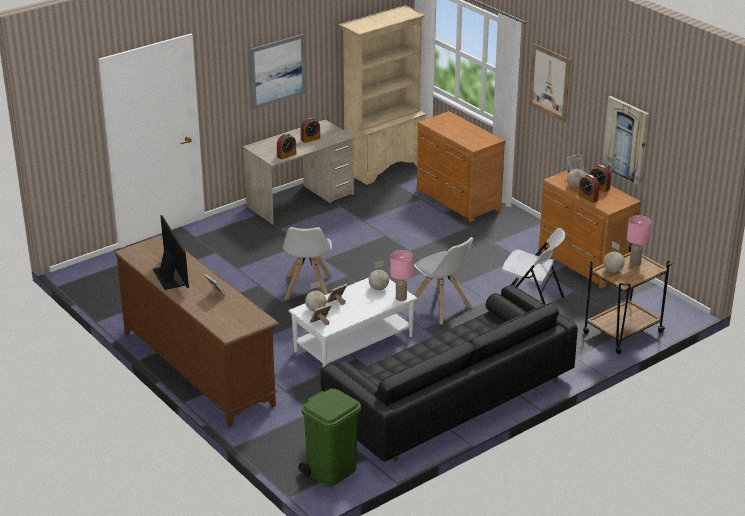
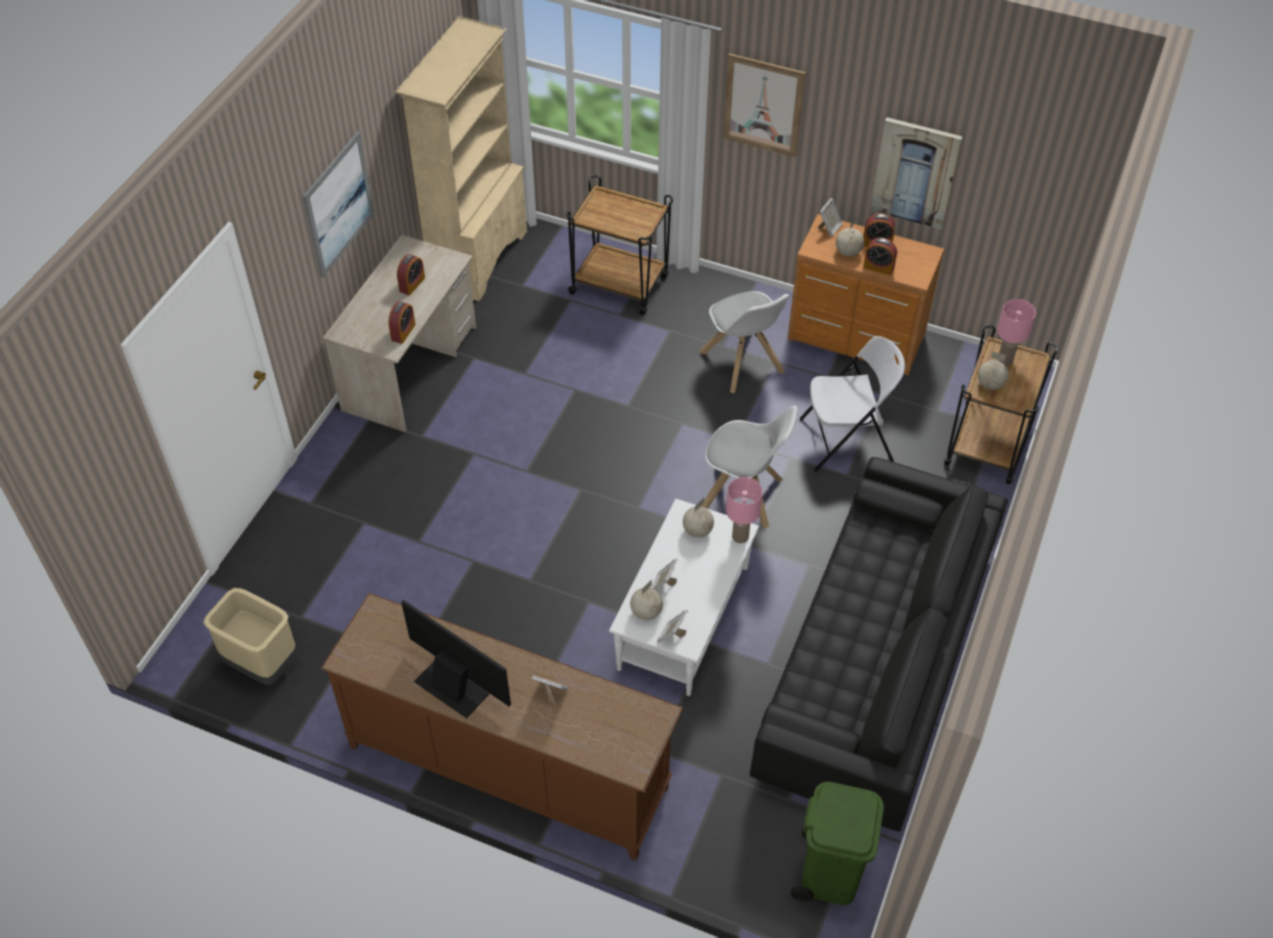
camera: 30 degrees left, 20 degrees up
(111, 288) = (261, 664): none -> beige trash can
(308, 289) = (546, 538): chair -> chair (743, 364)
(457, 200) = (620, 286): brown dresser -> brown cart

